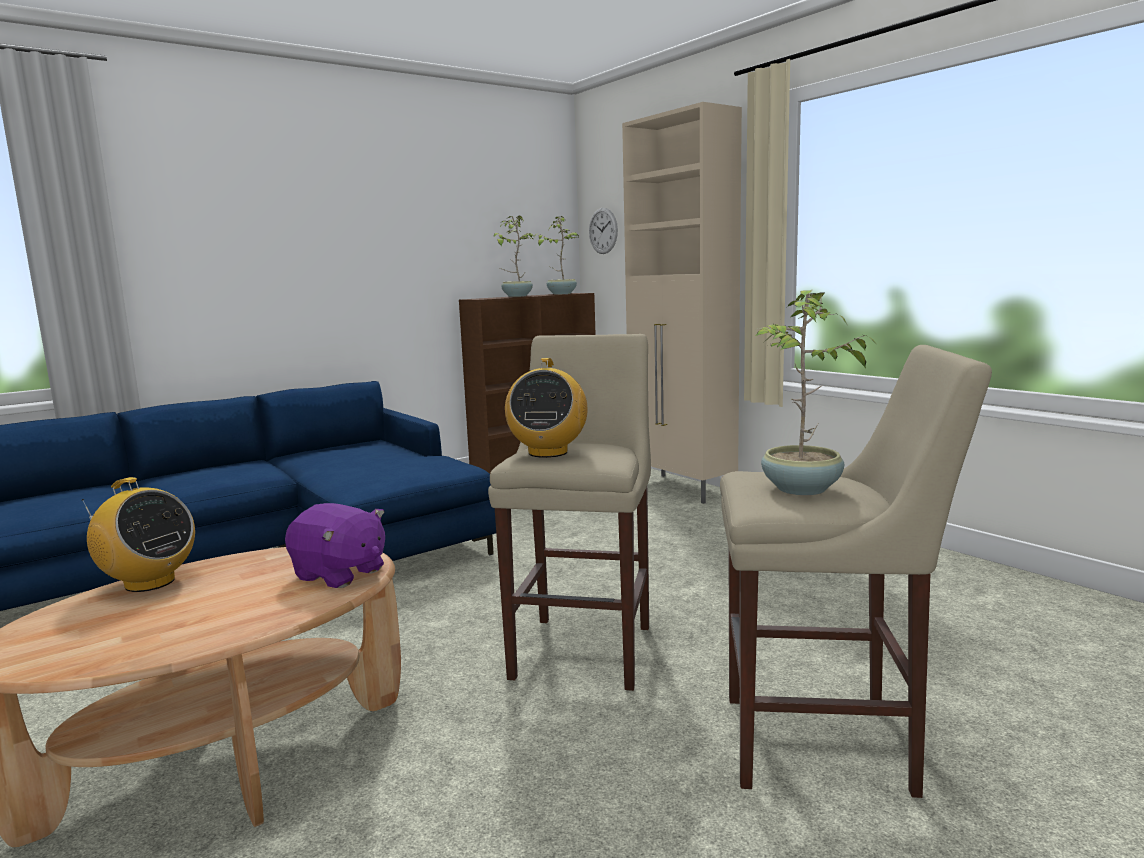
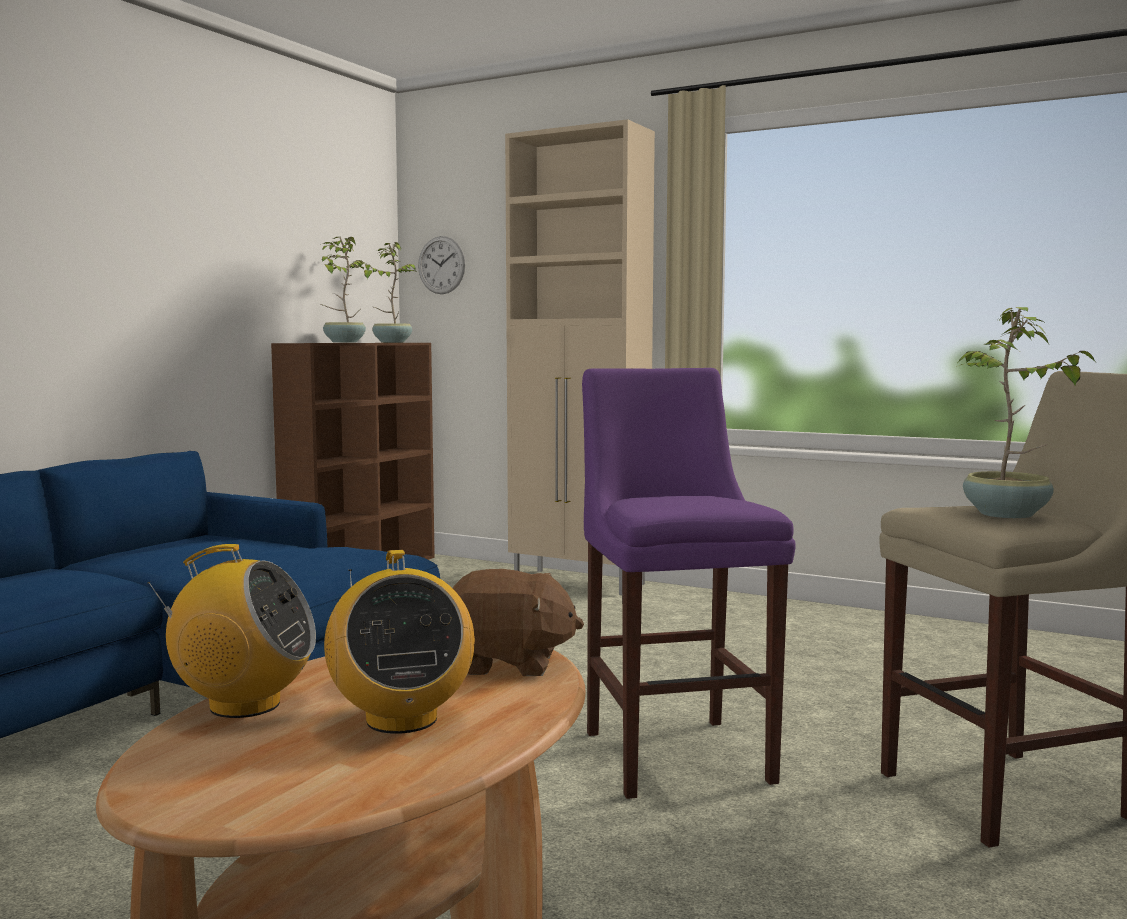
camera: 25 degrees left, 5 degrees down
(339, 574) = (508, 664): purple plush toy -> brown plush toy
(547, 452) = (667, 503): radio -> radio (401, 719)
(586, 647) = (674, 752): beige stool -> purple stool

